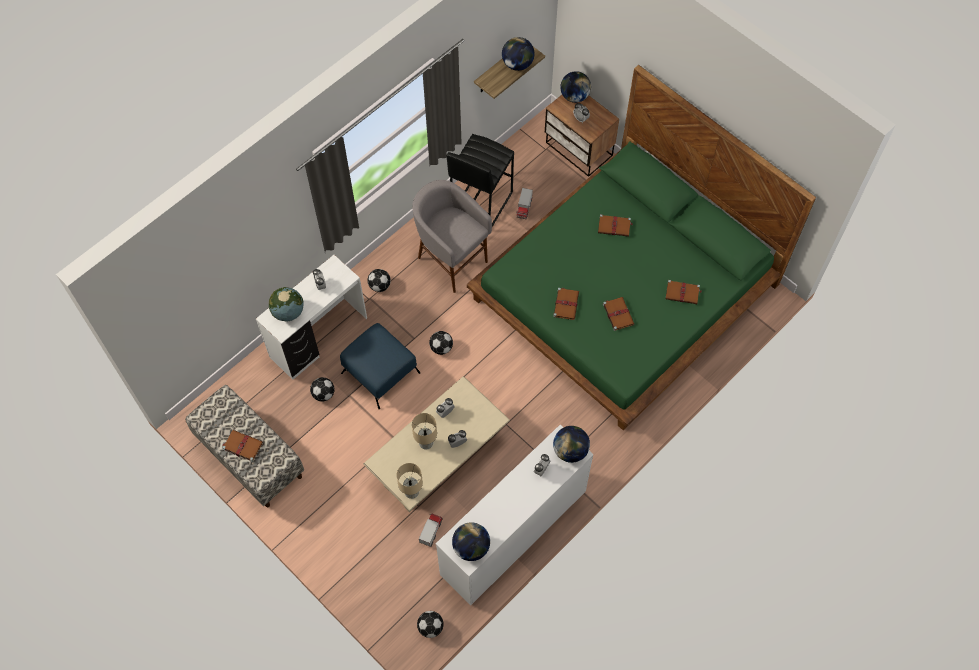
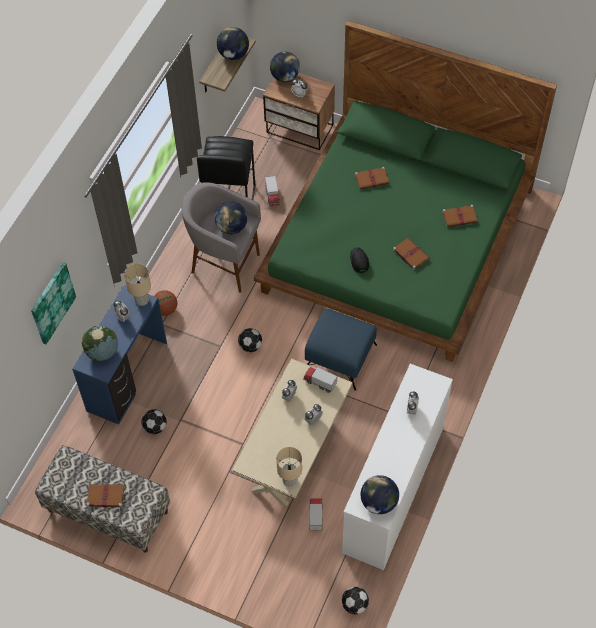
camera: 20 degrees left, 5 degrees down
(246, 255) = (52, 302): none -> picture
(319, 338) = (128, 377): white desk -> blue desk
(379, 285) = (165, 309): football -> basketball
(380, 373) = (202, 389): blue ottoman -> blue ottoman (340, 358)
(426, 442) = (283, 430): beige table lamp -> beige table lamp (142, 299)
(479, 409) = (320, 382): none -> toy truck
(566, 304) = (359, 261): brown book -> black cap
(570, 450) = (430, 383): globe -> globe (232, 227)

